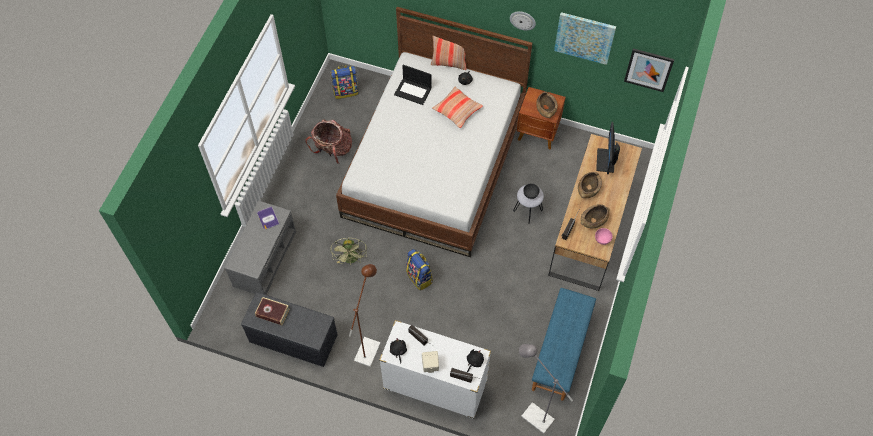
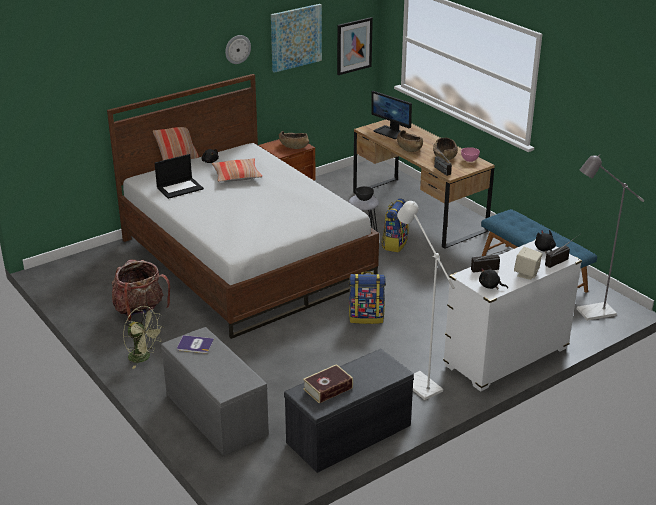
camera: 55 degrees left, 30 degrees down
(346, 91) = (81, 275): backpack -> backpack (394, 244)
(351, 259) = (293, 352): green fan -> green fan (144, 357)
(369, 347) = (417, 382): brown floor lamp -> white floor lamp

